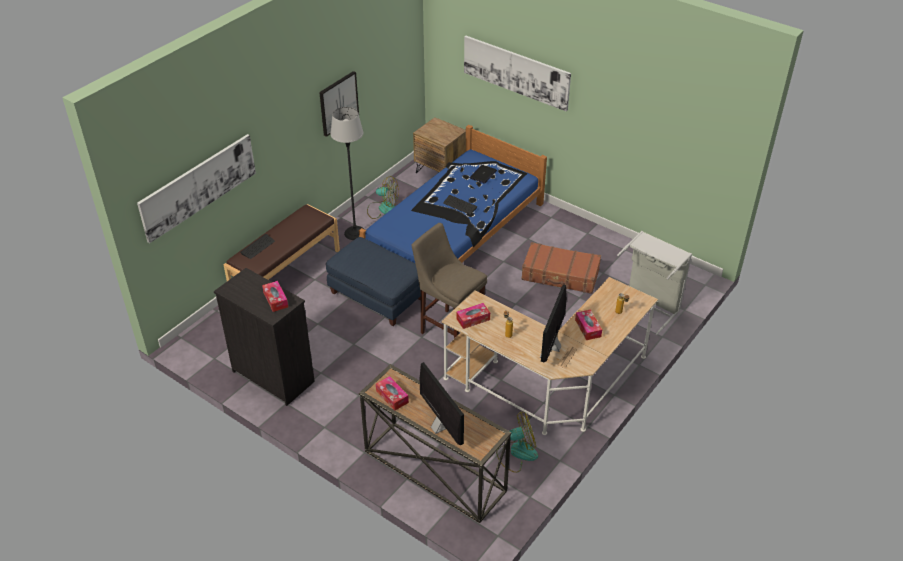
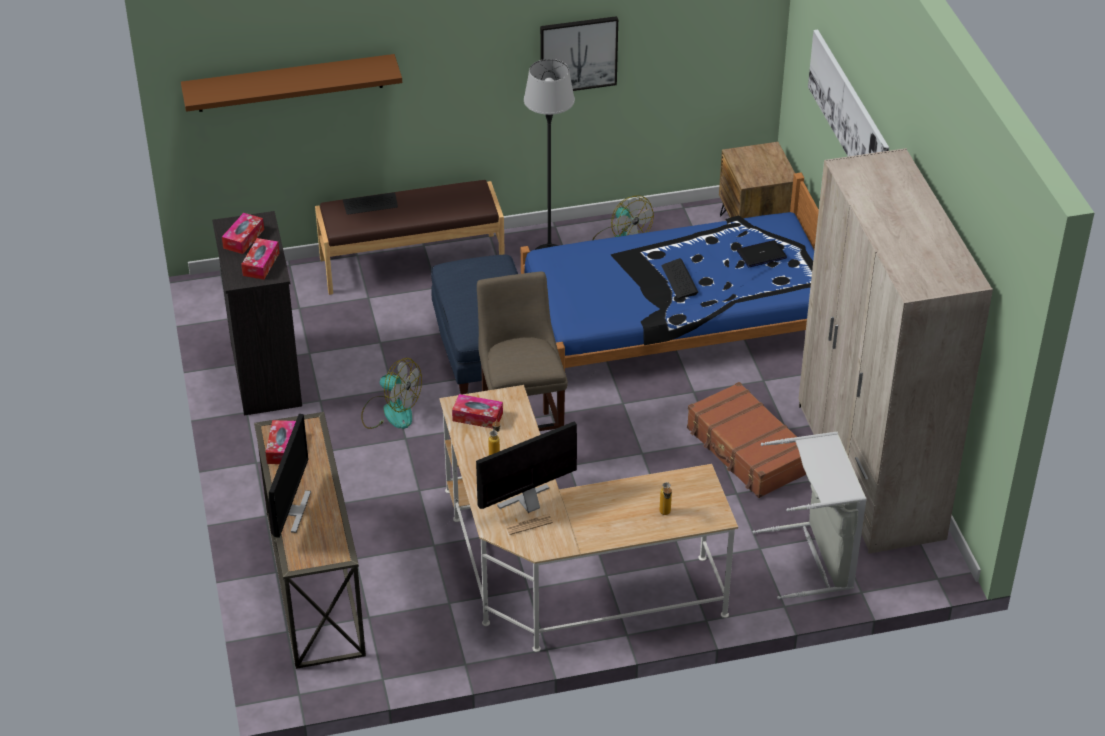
camera: 40 degrees right, 0 degrees up
(198, 186) = (290, 83): picture -> brown shelf
(517, 453) = (426, 624): fan -> fan (390, 412)
(588, 328) = (599, 507): tissue box -> tissue box (243, 239)
(621, 254) = (869, 471): none -> beige wardrobe

